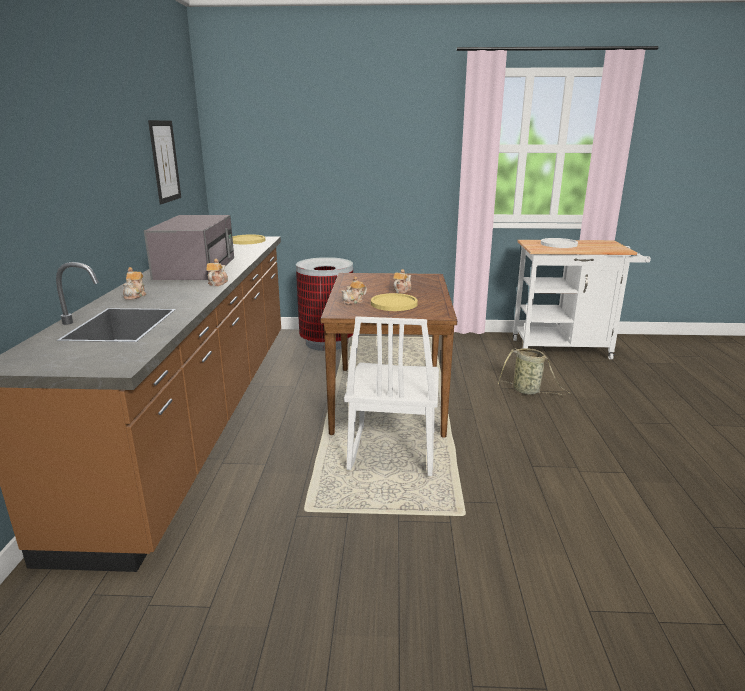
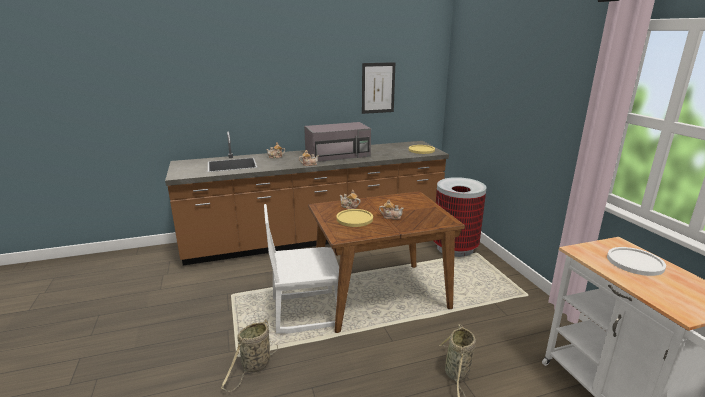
camera: 70 degrees right, 0 degrees up
(488, 501) = (255, 366): none -> basket

